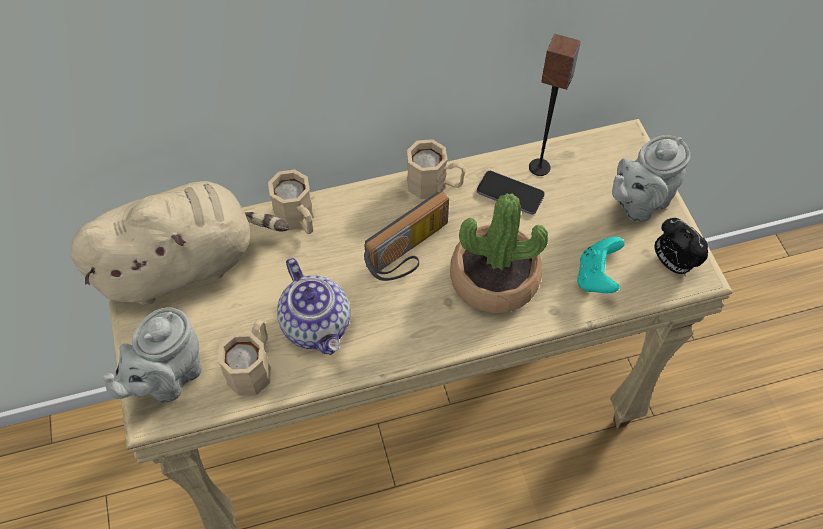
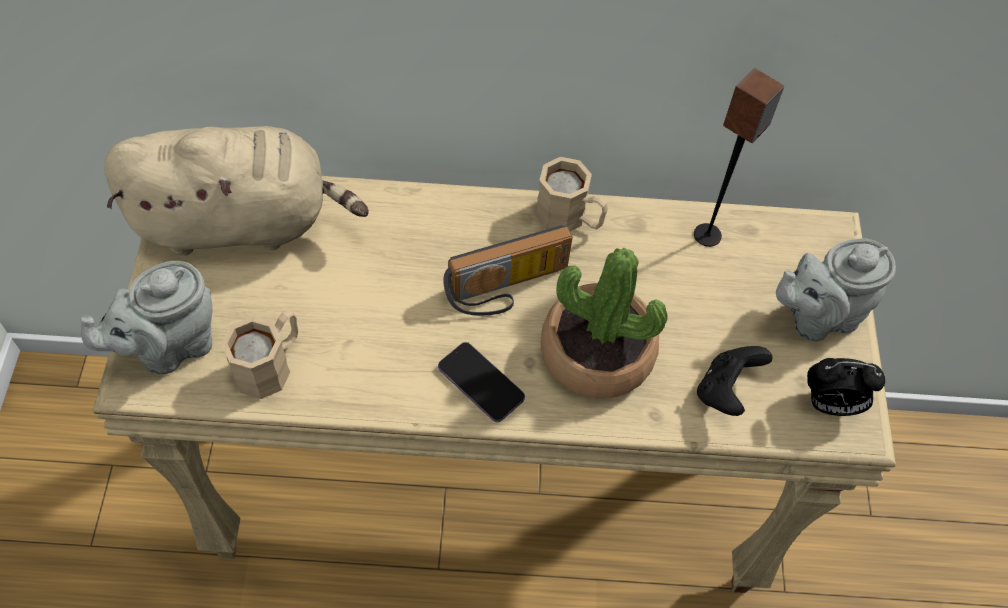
camera: 15 degrees right, 0 degrees up
(298, 220) = (391, 210): beige mug -> none
(317, 325) = (364, 341): teapot -> none
(510, 194) = (658, 256): phone -> phone (481, 383)
(596, 277) = (725, 390): turquoise game controller -> black game controller
(672, 263) = (830, 404): alarm clock -> alarm clock turned 60 degrees counterclockwise

